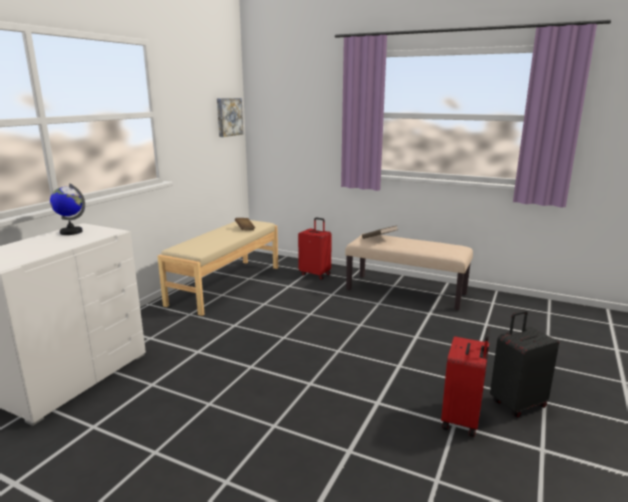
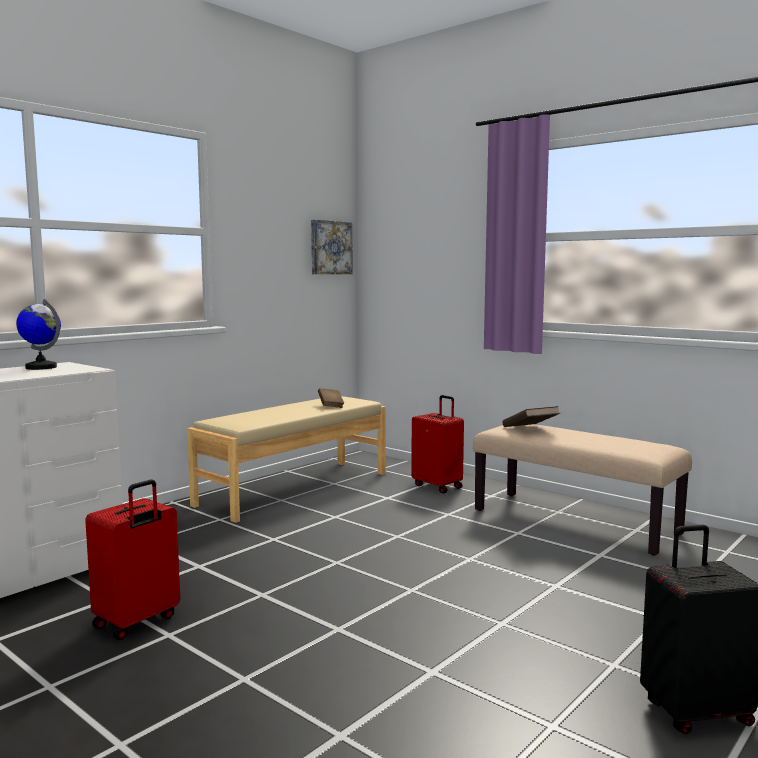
camera: 15 degrees right, 10 degrees down
(462, 420) = (572, 721): red suitcase -> red suitcase (137, 622)

